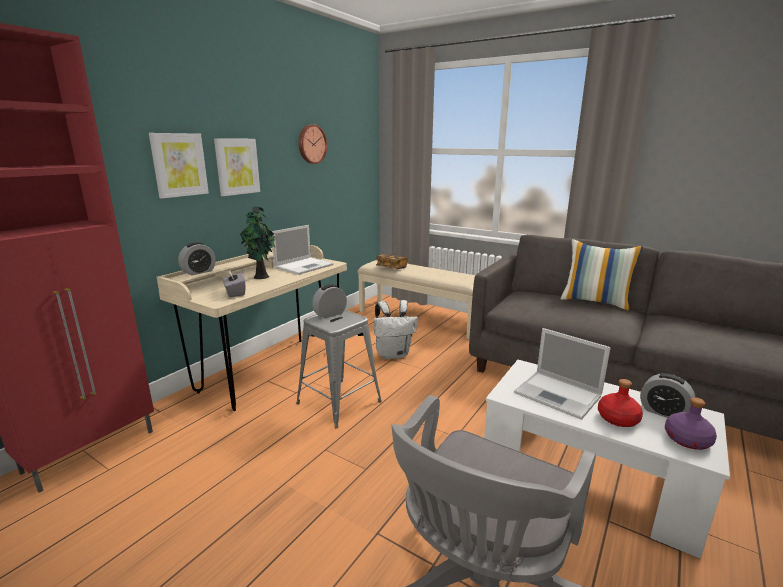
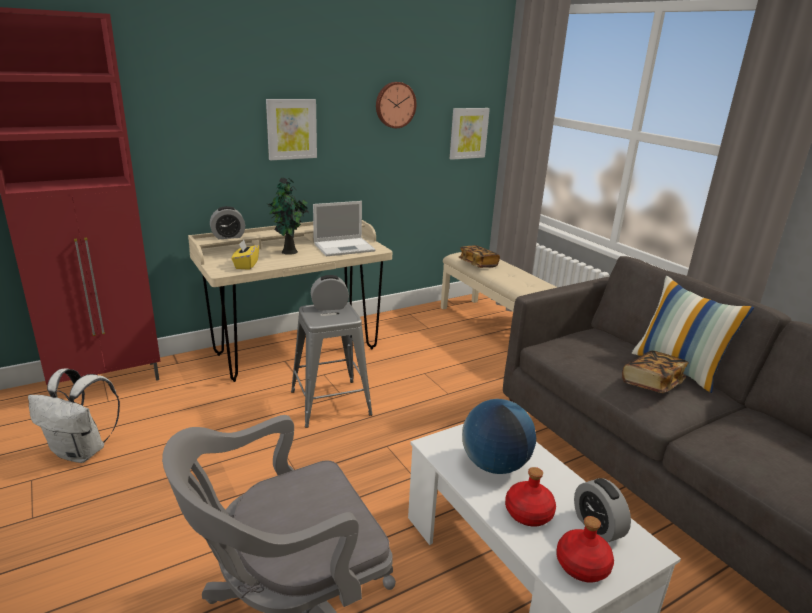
camera: 25 degrees right, 5 degrees up
(179, 165) = (224, 126): picture -> picture (468, 133)
(235, 293) = (246, 265): grey tissue box -> yellow tissue box
(393, 354) = (431, 368): white backpack -> white backpack (82, 452)
(559, 395) = (494, 465): laptop -> globe
(596, 312) = (652, 383): none -> book
(687, 440) = (582, 566): purple bottle -> red bottle

